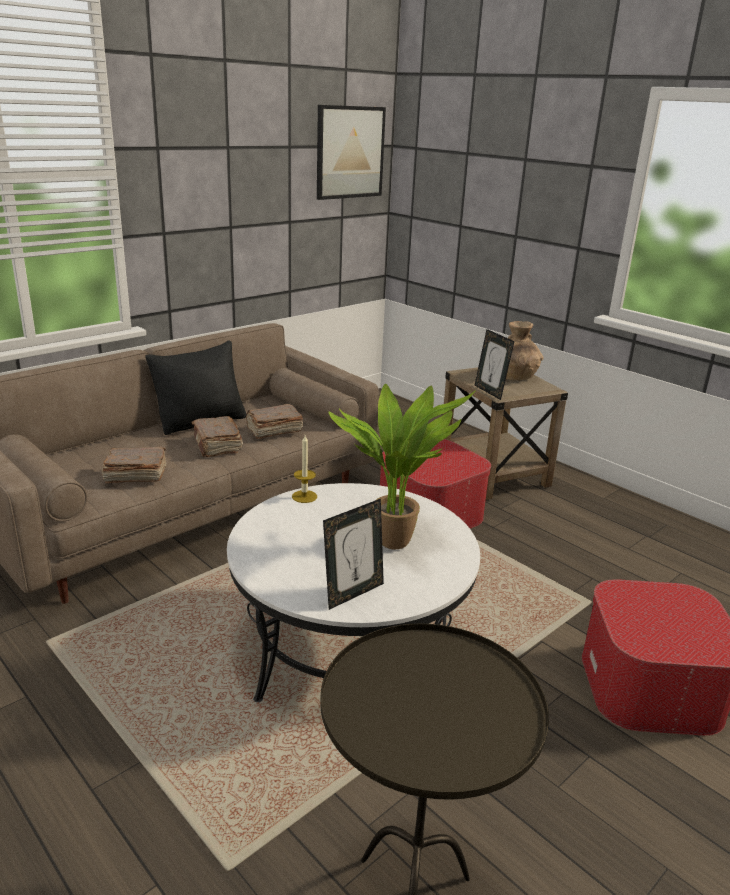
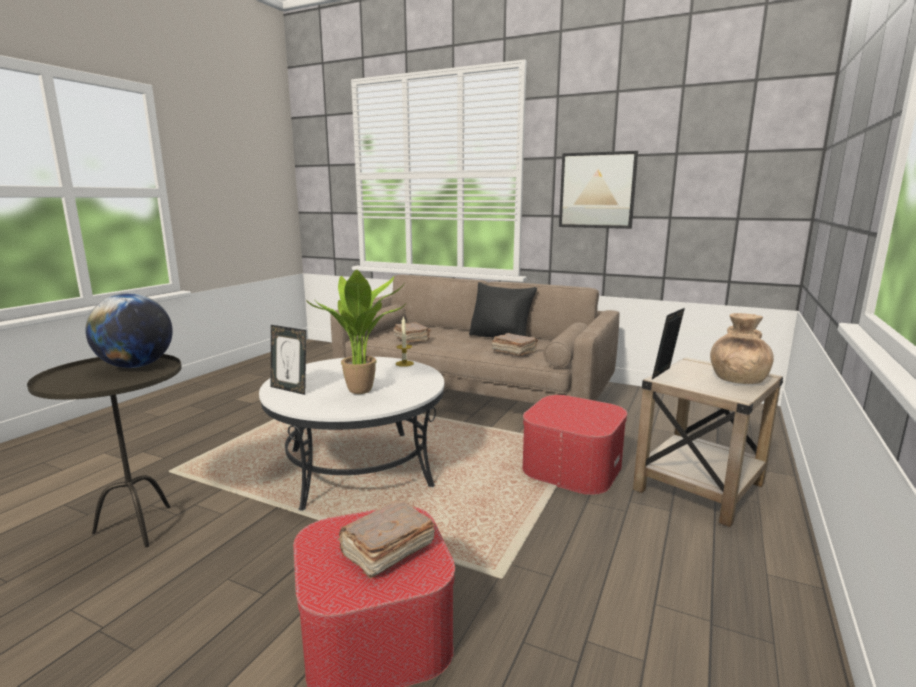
camera: 70 degrees right, 10 degrees down
(217, 445) = (470, 345): brown book -> brown book (386, 550)
(350, 152) = (752, 156): picture -> picture (597, 190)
(391, 675) = (136, 366): none -> globe

